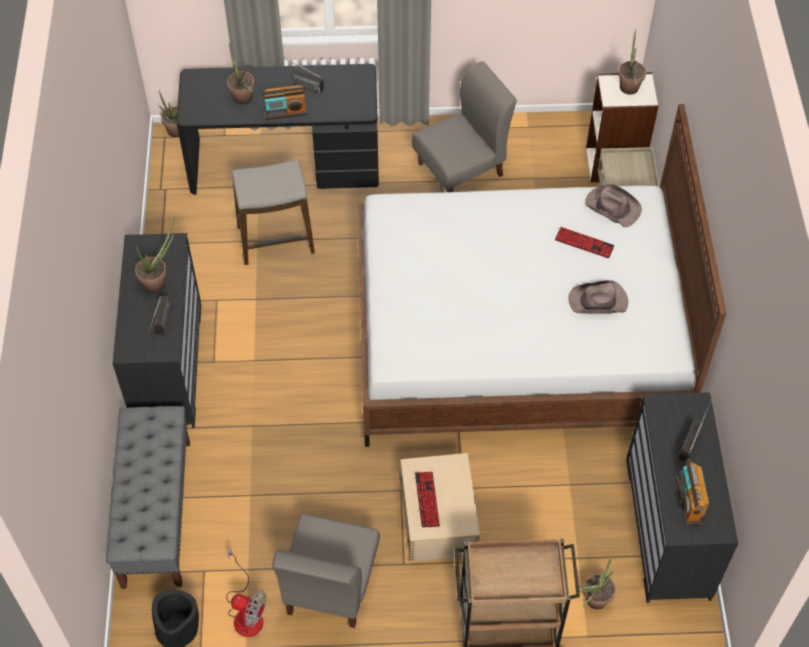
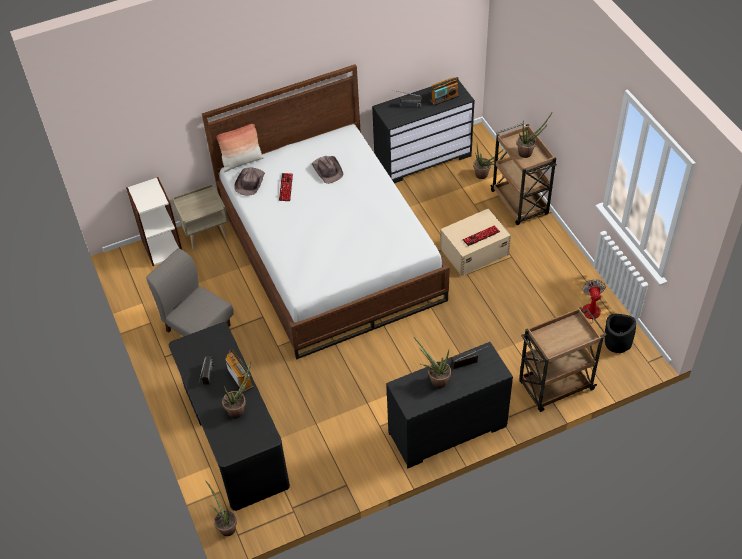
camera: 110 degrees left, 5 degrees down
(156, 512) = (554, 386): grey bench -> brown cart
(276, 240) = (310, 412): stool -> none
(329, 586) = (545, 284): grey chair -> none
(628, 91) = (148, 194): potted plant -> potted plant (528, 152)
(660, 210) = (242, 162): none -> pillow

